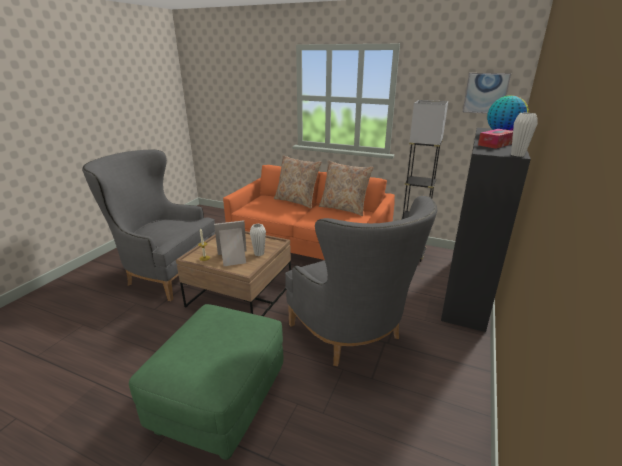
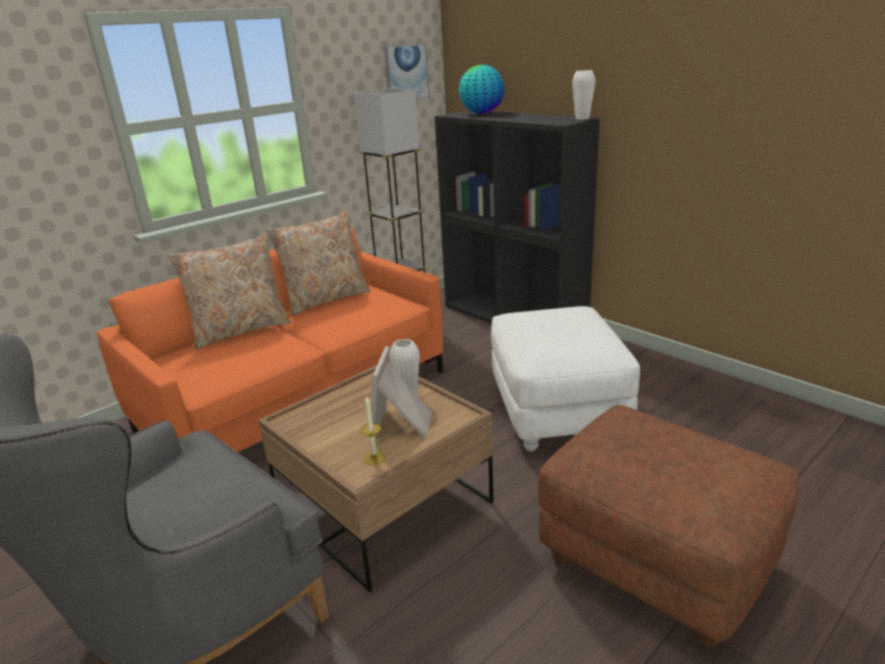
camera: 65 degrees left, 0 degrees up
(220, 403) = (656, 563): green ottoman -> brown ottoman
(353, 336) = (558, 413): grey armchair -> white ottoman
(496, 144) = (530, 118): tissue box -> none

